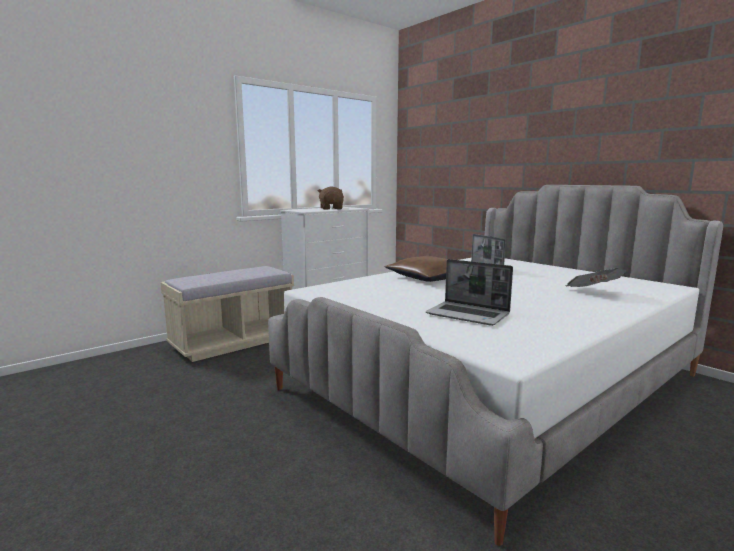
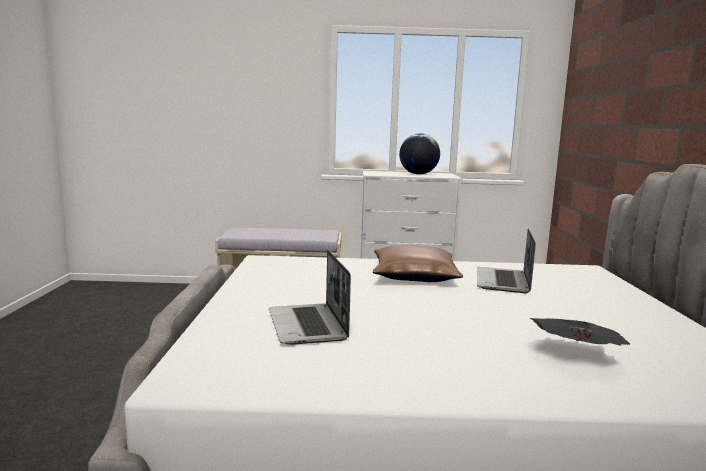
camera: 40 degrees right, 0 degrees up
(331, 208) = (418, 174): brown plush toy -> globe

